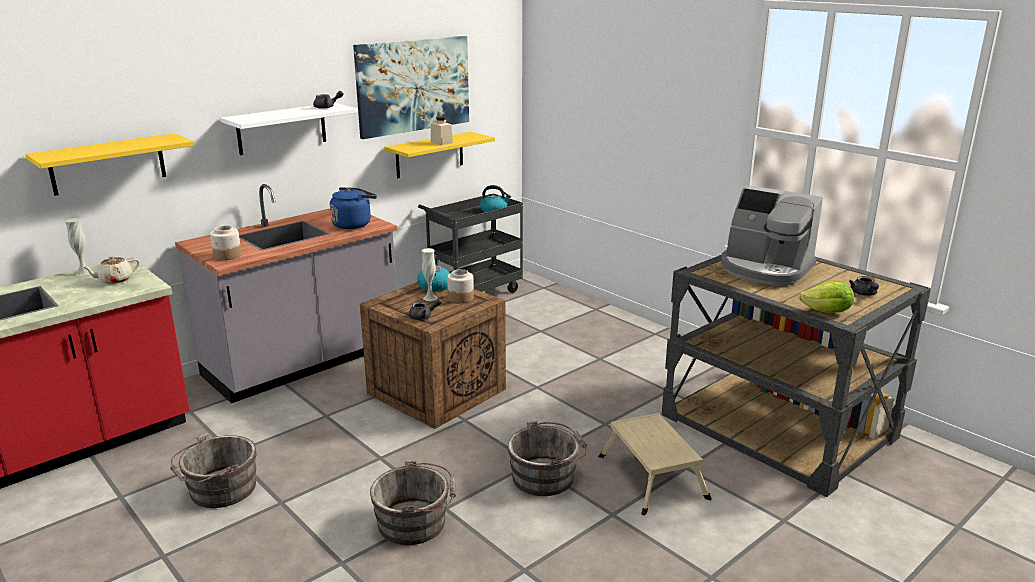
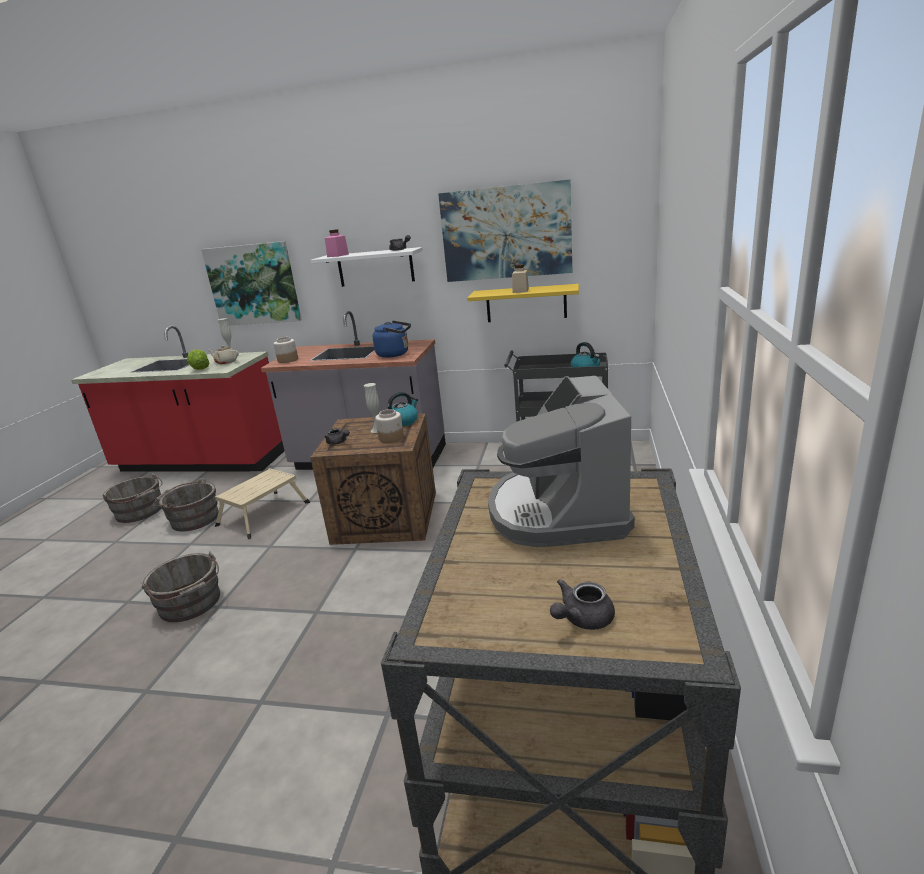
camera: 55 degrees right, 0 degrees up
(108, 164) = (253, 284): yellow shelf -> picture
(259, 117) = (338, 255): none -> pink jar
(546, 477) = (299, 631): grey bucket -> grey bucket (141, 512)
(652, 477) = (348, 697): beige step ladder -> beige step ladder (263, 514)
(827, 312) = (446, 609): lettuce -> lettuce (200, 369)

